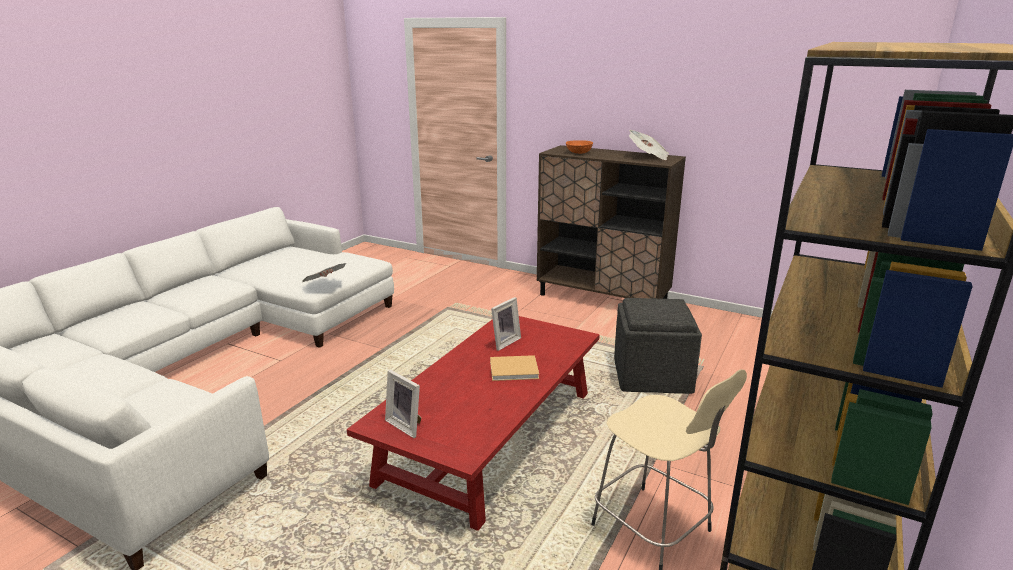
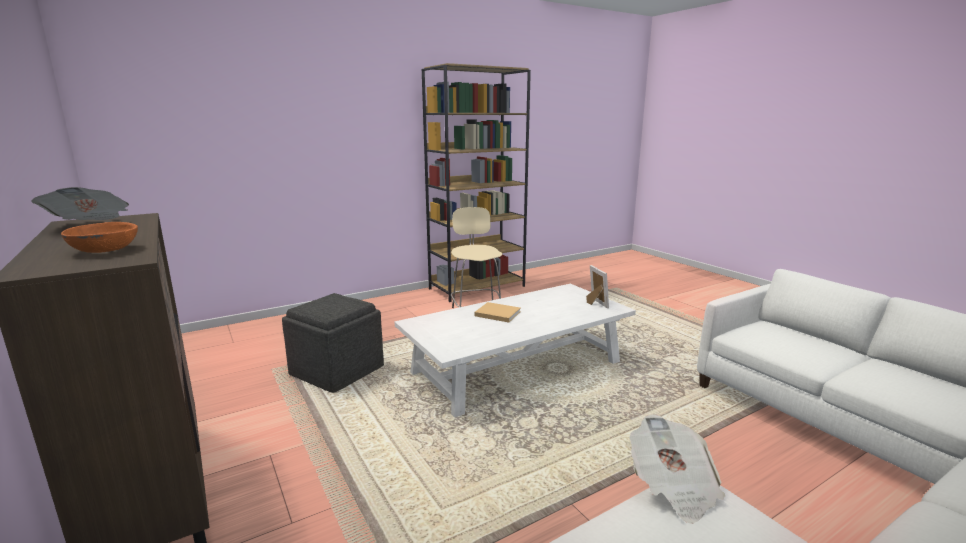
camera: 150 degrees left, 5 degrees down
(489, 434) = (517, 368): red coffee table -> white coffee table
(503, 342) = (480, 333): picture frame -> none

